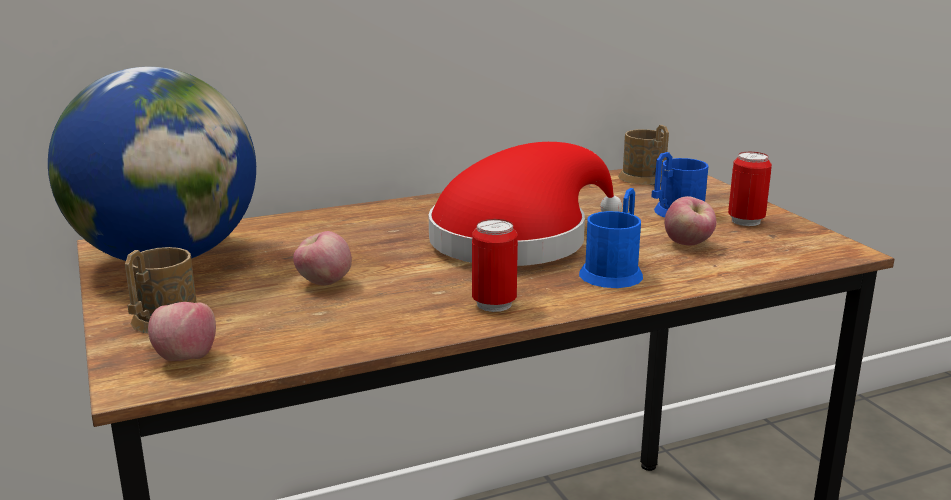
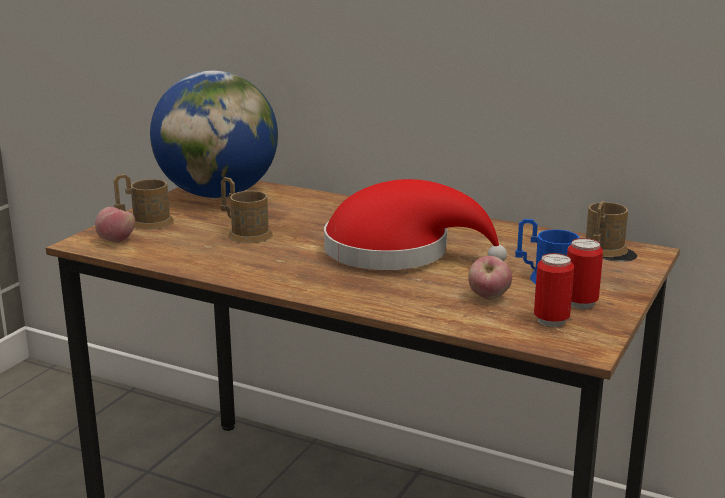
camera: 50 degrees right, 0 degrees up
(324, 283) = (244, 233): apple -> brown mug
(494, 304) = (285, 277): can -> can (551, 320)
(614, 271) = (394, 291): blue mug -> none

